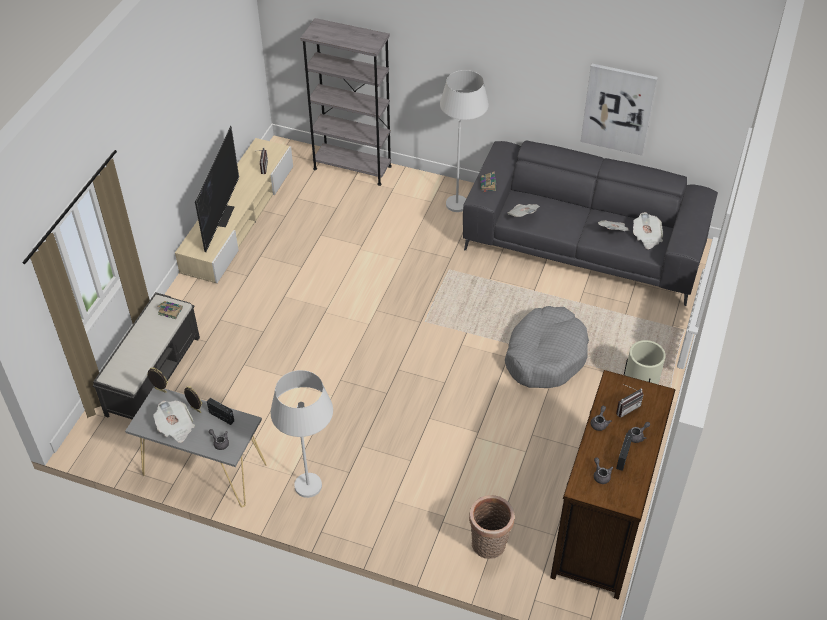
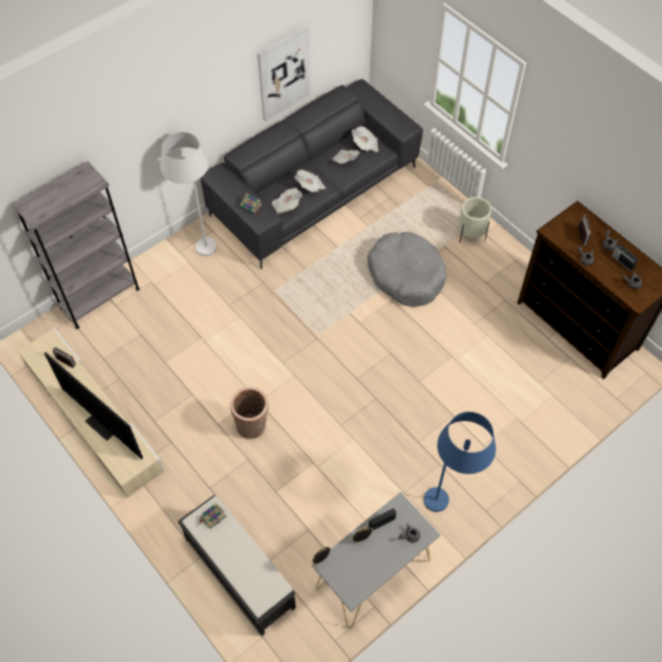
camera: 60 degrees left, 10 degrees up
(176, 427) = (372, 565): newspaper -> newspaper (310, 186)
(312, 498) = (450, 502): white floor lamp -> blue floor lamp
(489, 546) = (558, 403): basket -> basket (253, 427)

